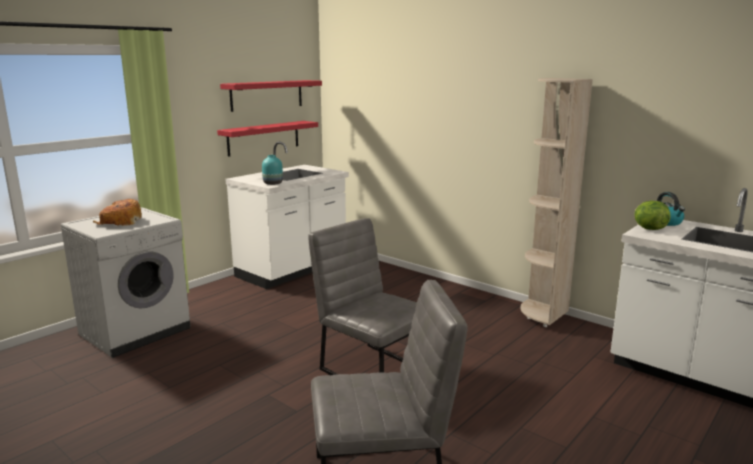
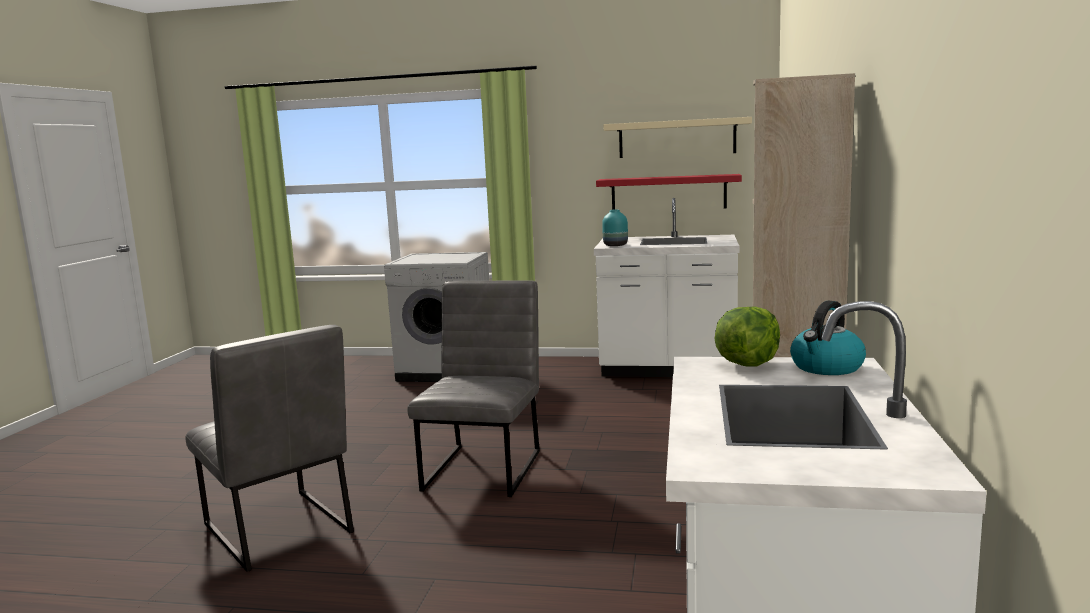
camera: 60 degrees right, 5 degrees down
(119, 222) = (435, 258): bread -> none
(267, 95) = (677, 138): red shelf -> beige shelf

